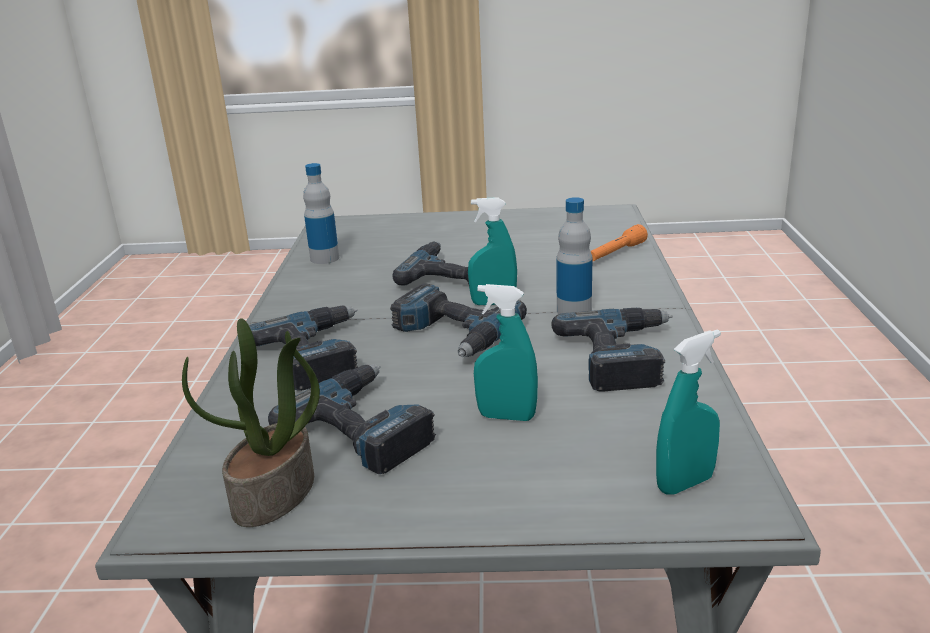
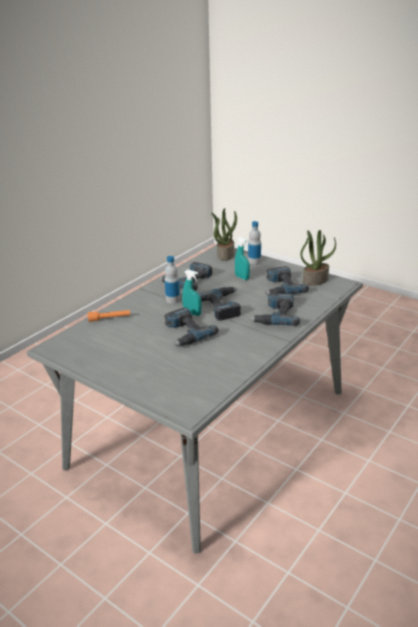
camera: 145 degrees left, 5 degrees up
(324, 258) = (225, 373): bottle -> bottle (254, 261)
(685, 483) = (225, 255): turquoise spray bottle -> potted plant

